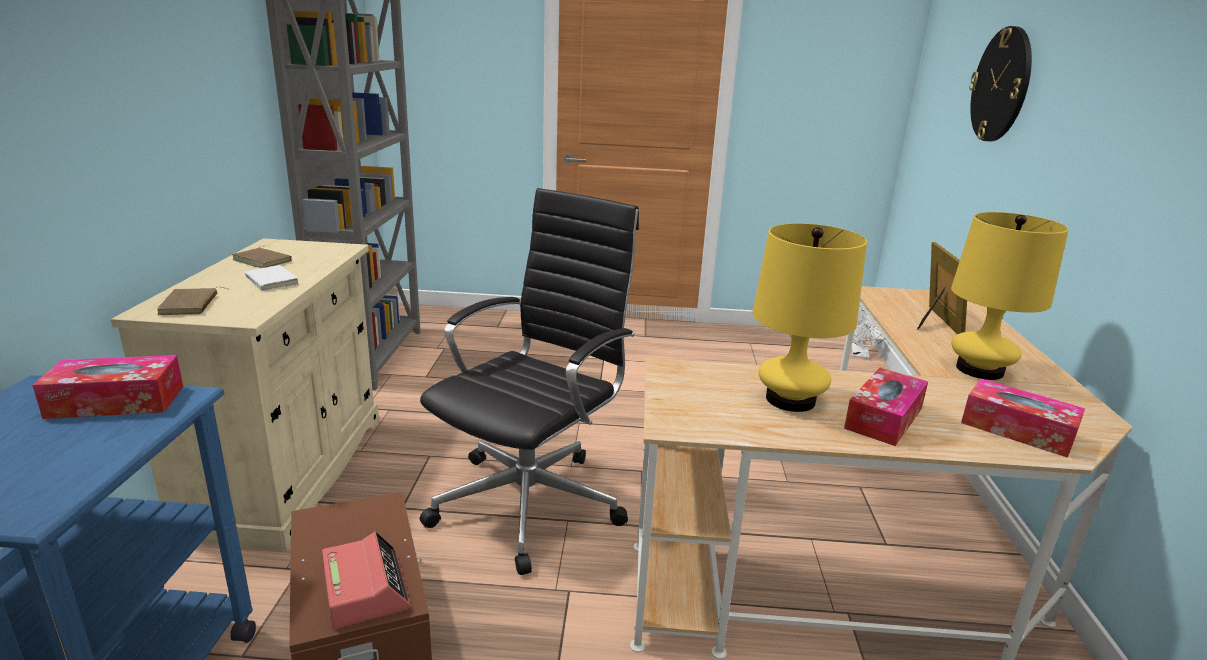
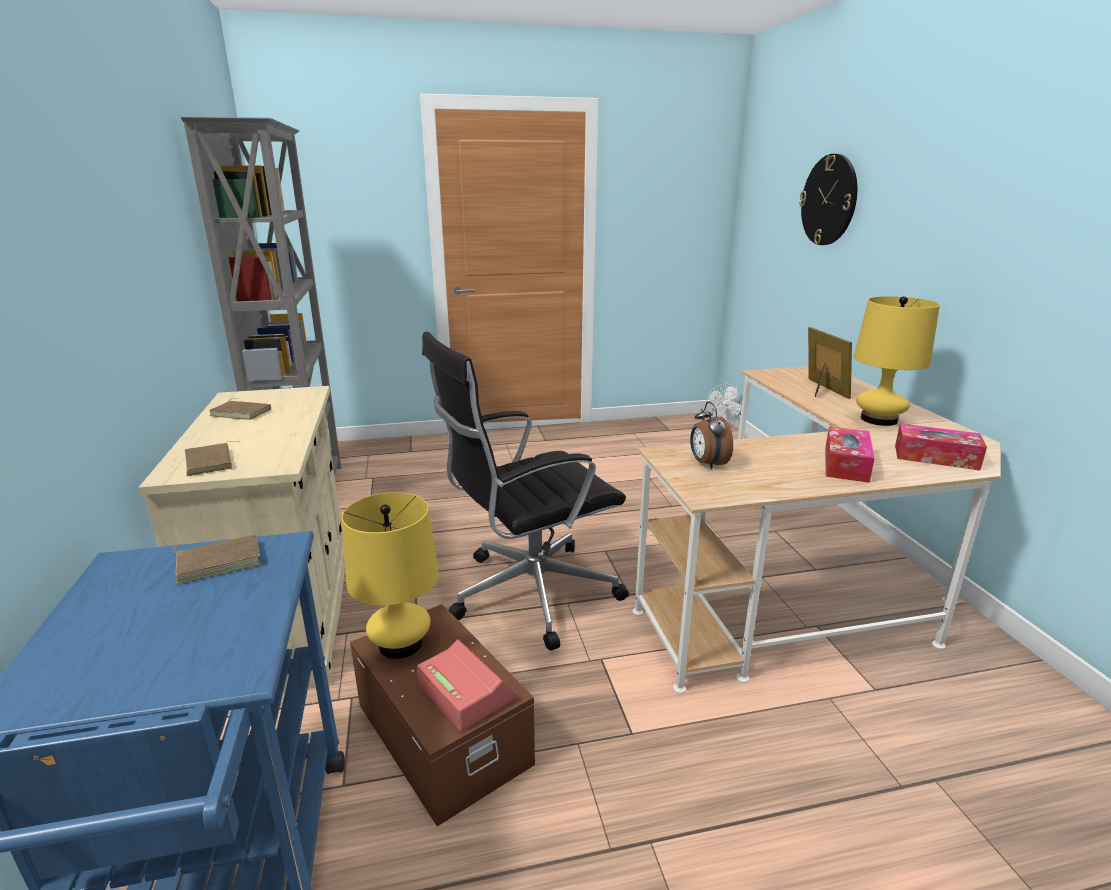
camera: 15 degrees left, 0 degrees up
(116, 402) = (219, 561): tissue box -> brown book
(269, 282) = (268, 430): white book -> none
(532, 501) = (529, 593): black office chair -> black office chair turned 135 degrees counterclockwise
(708, 389) = (707, 464): none -> alarm clock
(790, 399) = (772, 462): yellow table lamp -> yellow table lamp (400, 643)

